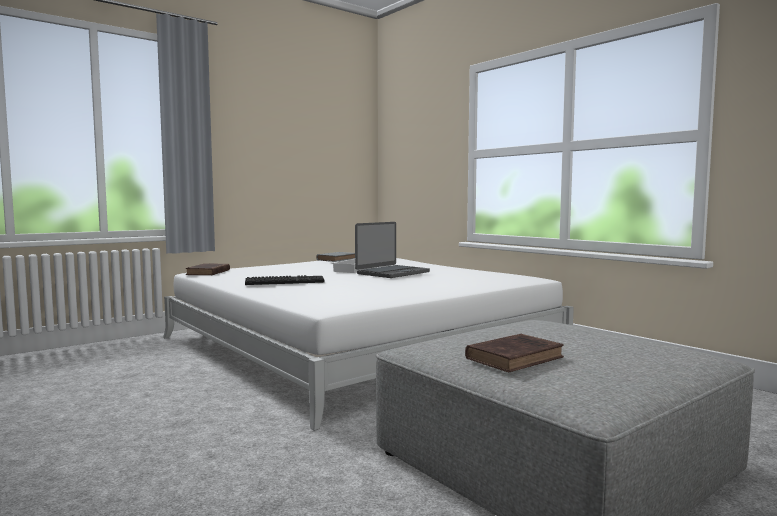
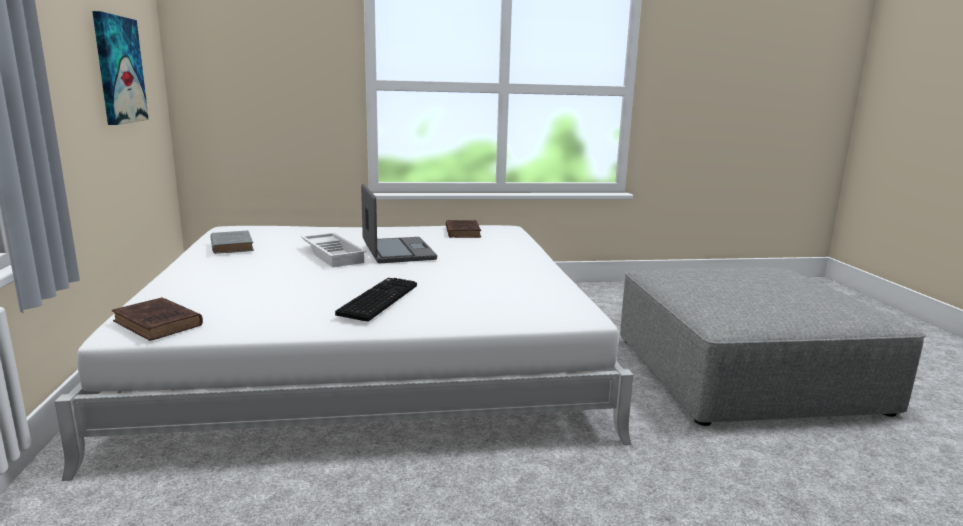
camera: 60 degrees left, 10 degrees up
(314, 154) = (119, 70): none -> picture
(516, 357) = (789, 305): brown book -> brown book (462, 232)

